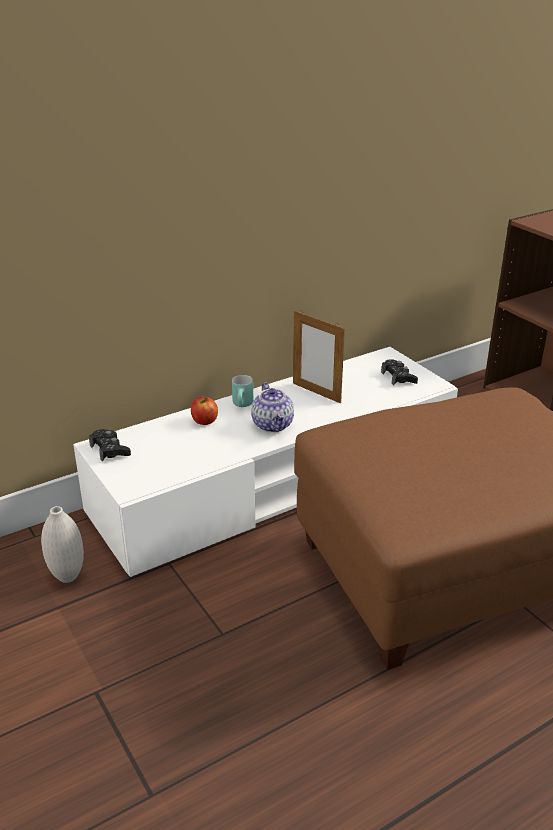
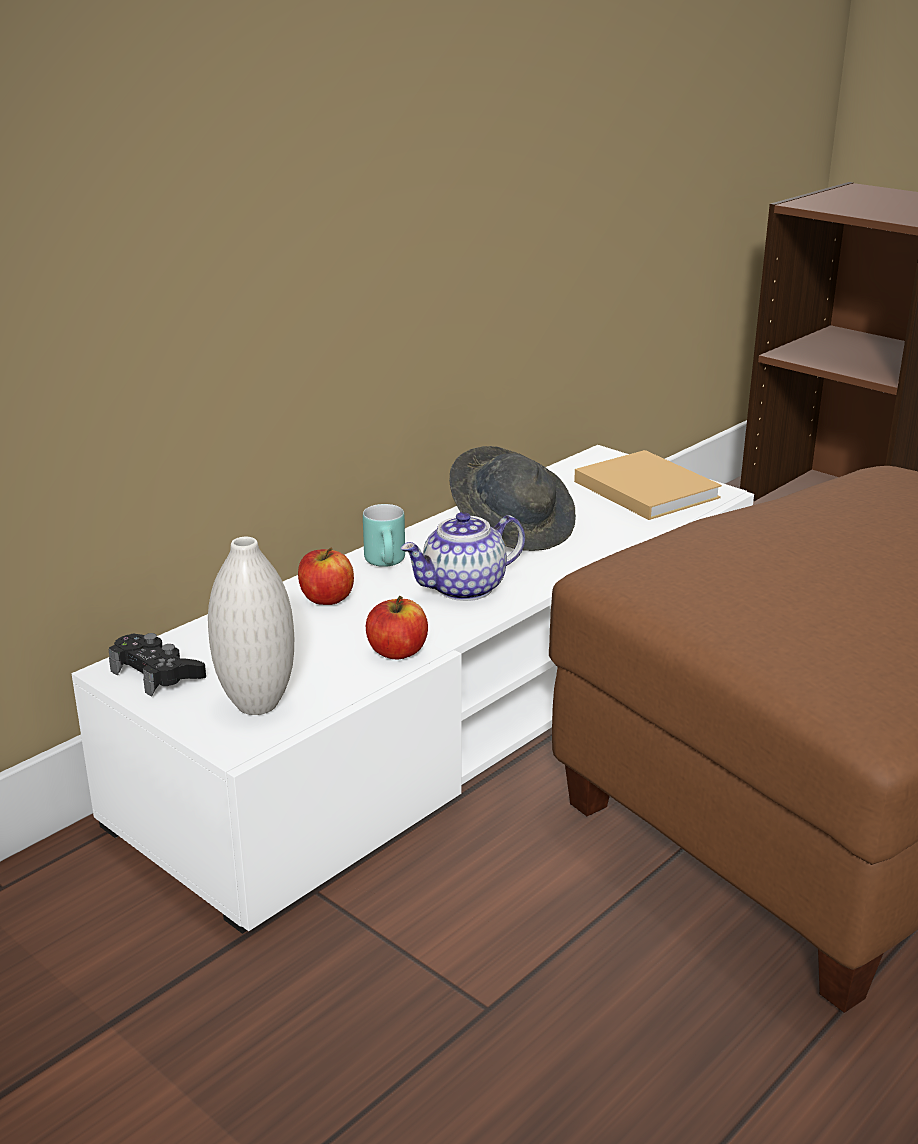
camera: 15 degrees left, 5 degrees down
(68, 576) = (107, 956): white vase -> white vase (257, 705)
(223, 455) = (397, 652): none -> apple
(273, 425) = (464, 588): teapot -> teapot turned 90 degrees clockwise
(316, 393) = (513, 528): picture frame -> grey hat
(398, 377) = (643, 488): black game controller -> beige book

